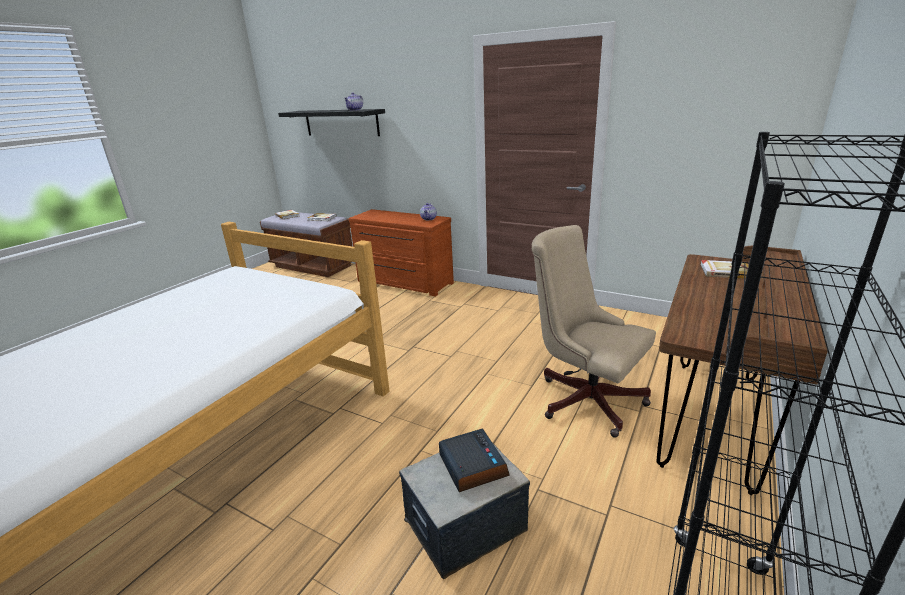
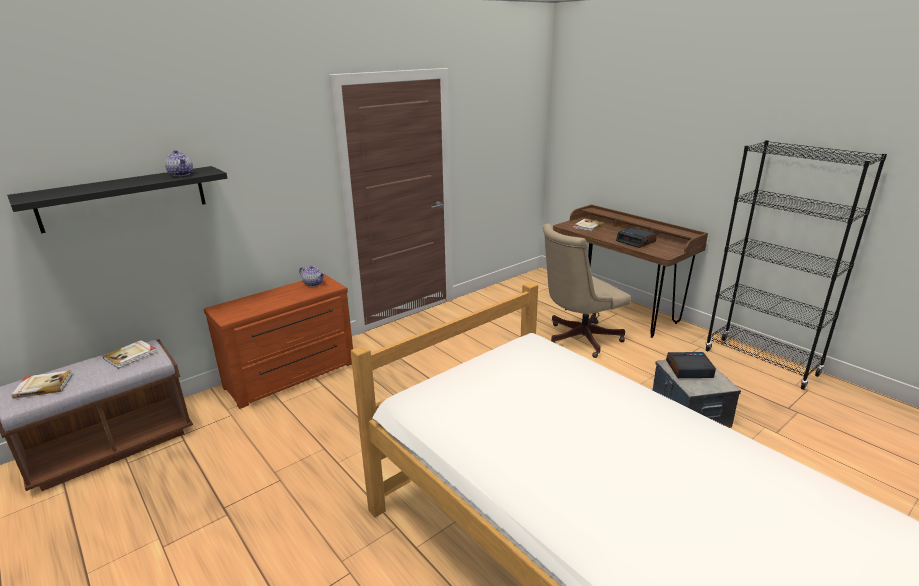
camera: 70 degrees left, 0 degrees up
(712, 308) = (636, 241): none -> alarm clock

